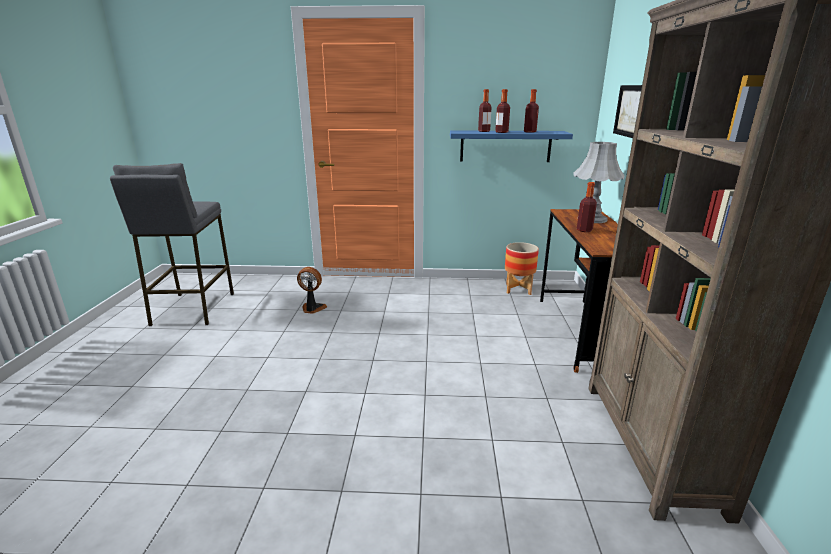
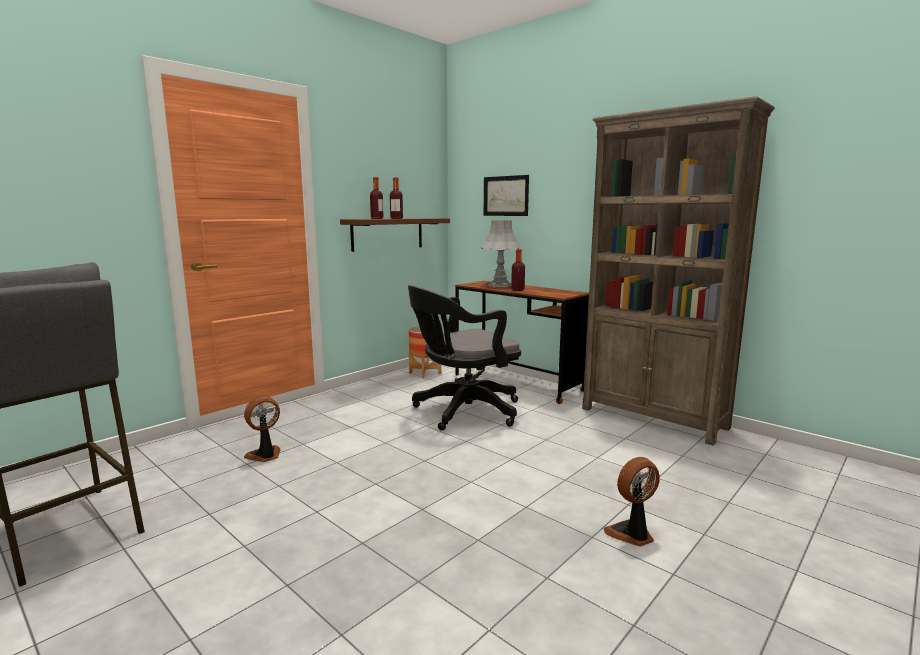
camera: 50 degrees left, 10 degrees down
(367, 515) = (632, 534): none -> fan
(475, 336) = (463, 412): none -> black office chair
(505, 146) = (387, 234): blue shelf -> brown shelf
(530, 132) = (414, 218): bottle -> none

